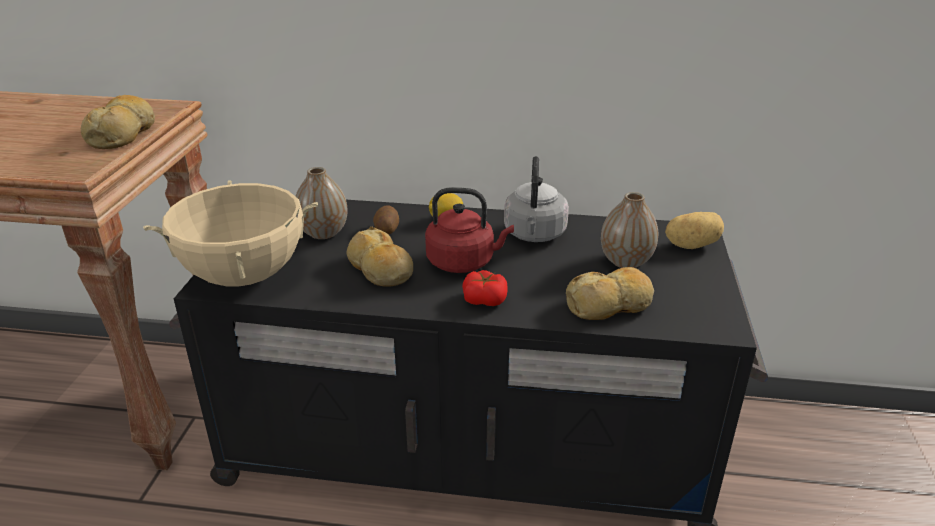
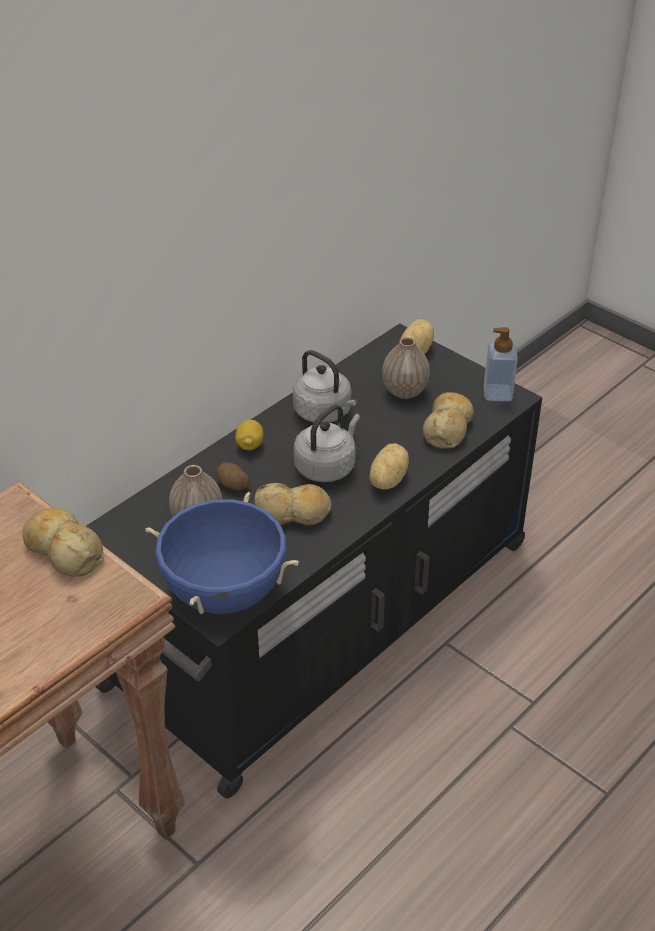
camera: 55 degrees left, 10 degrees up
(245, 276) = (225, 593): beige cooking pot -> blue cooking pot
(464, 262) = (327, 466): red kettle -> grey kettle
(484, 299) = (386, 480): tomato -> potato
(711, 315) = (497, 393): none -> soap dispenser

